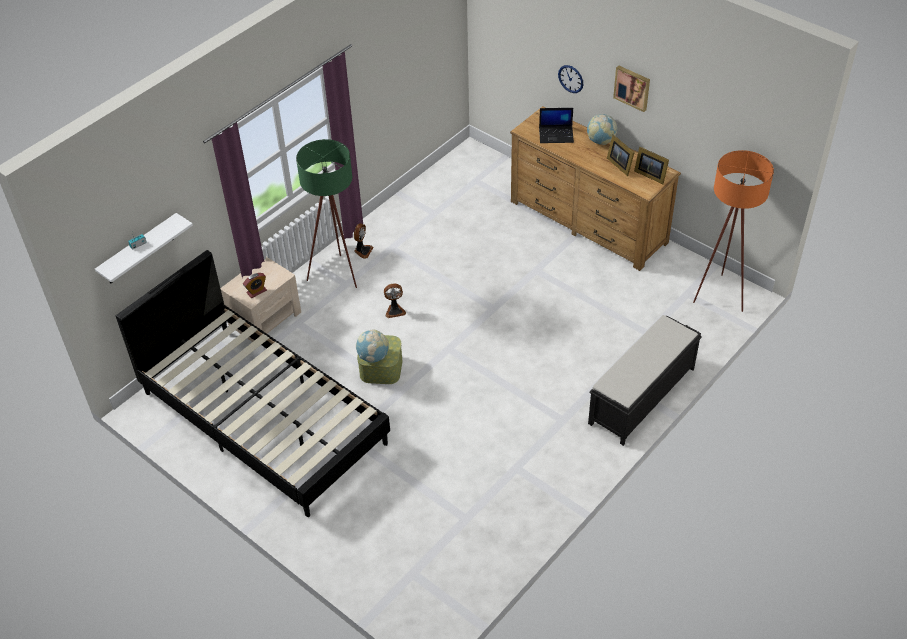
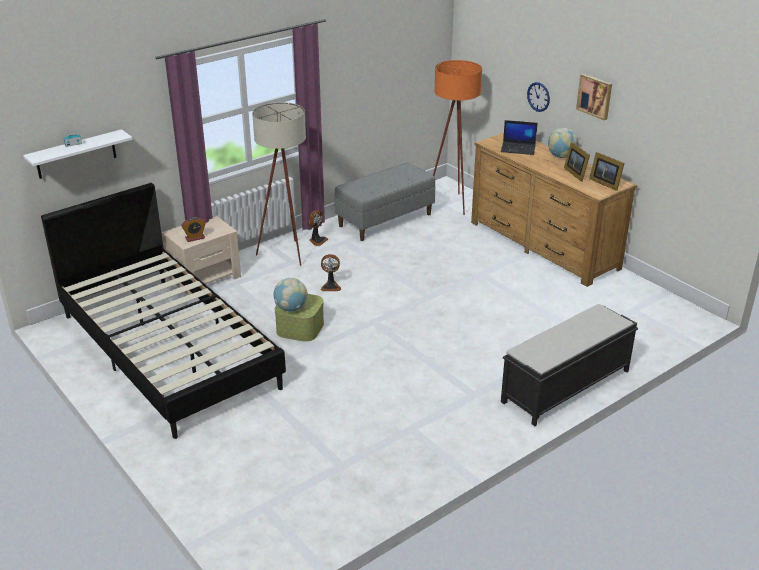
camera: 10 degrees right, 15 degrees down
(339, 277) = (287, 256): green floor lamp -> beige floor lamp
(423, 211) = (385, 220): none -> grey bench
(720, 291) = (669, 313): orange floor lamp -> orange floor lamp (451, 202)

